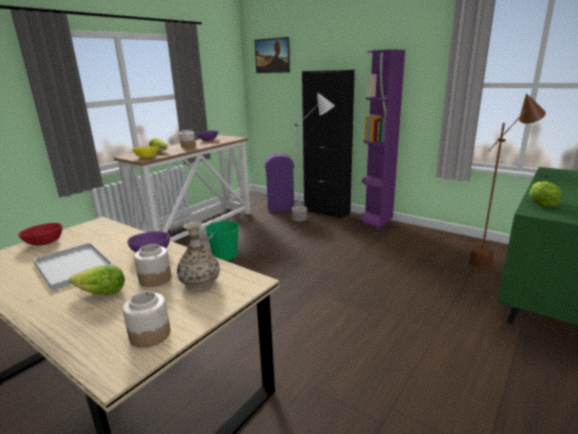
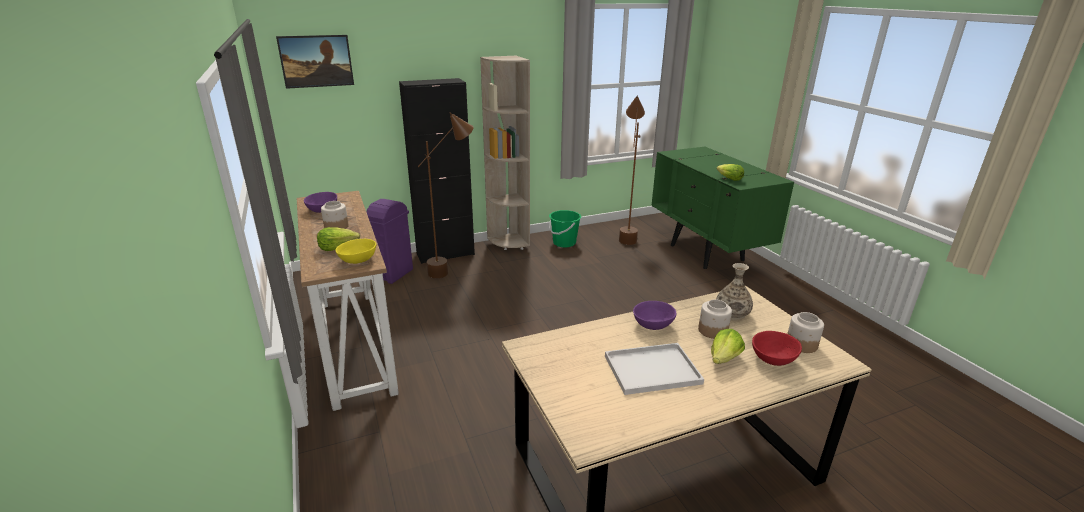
camera: 60 degrees left, 5 degrees up
(45, 243) = (561, 387): red bowl -> red bowl (773, 358)
(225, 255) = (468, 345): green bucket -> green bucket (564, 243)
(311, 220) = (453, 269): grey floor lamp -> brown floor lamp
(374, 223) = (509, 245): purple bookcase -> beige bookcase

